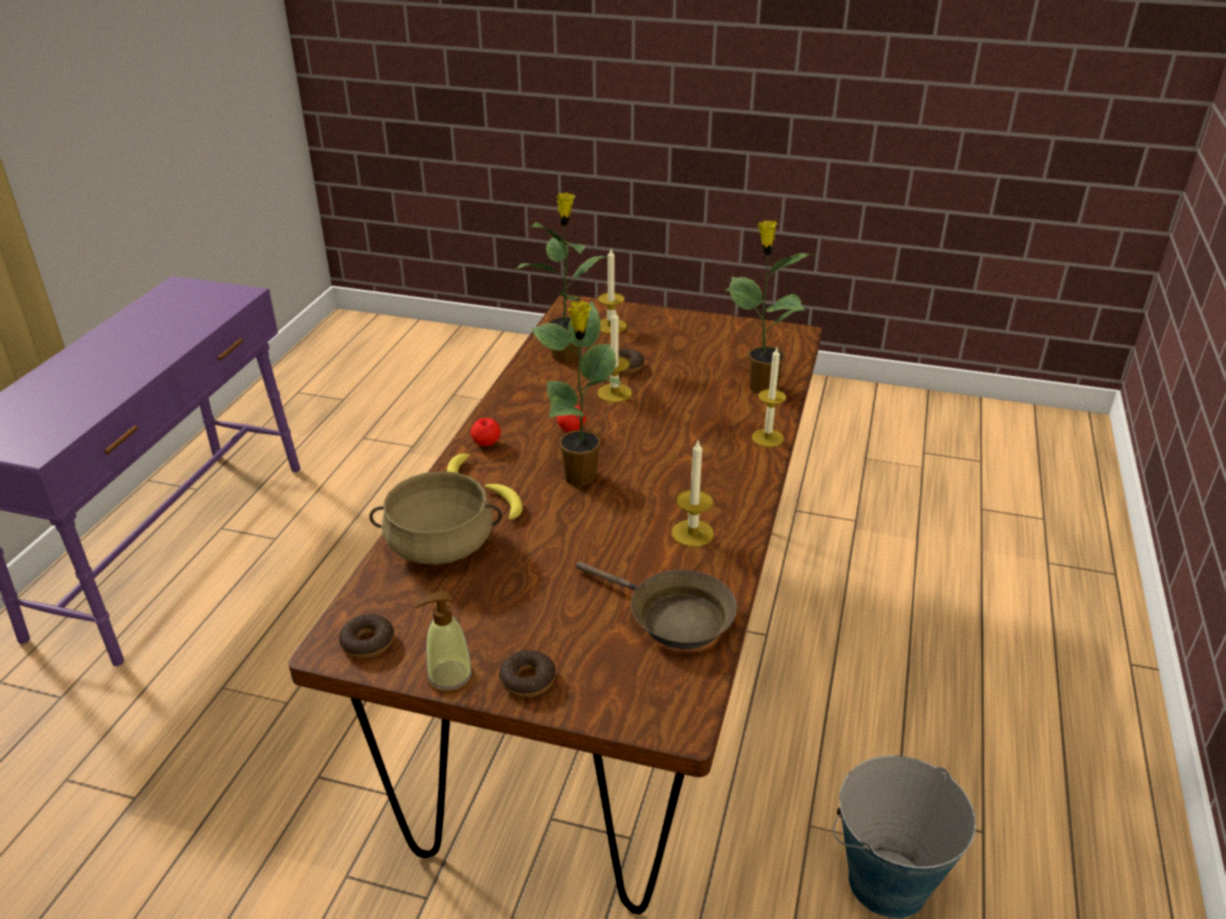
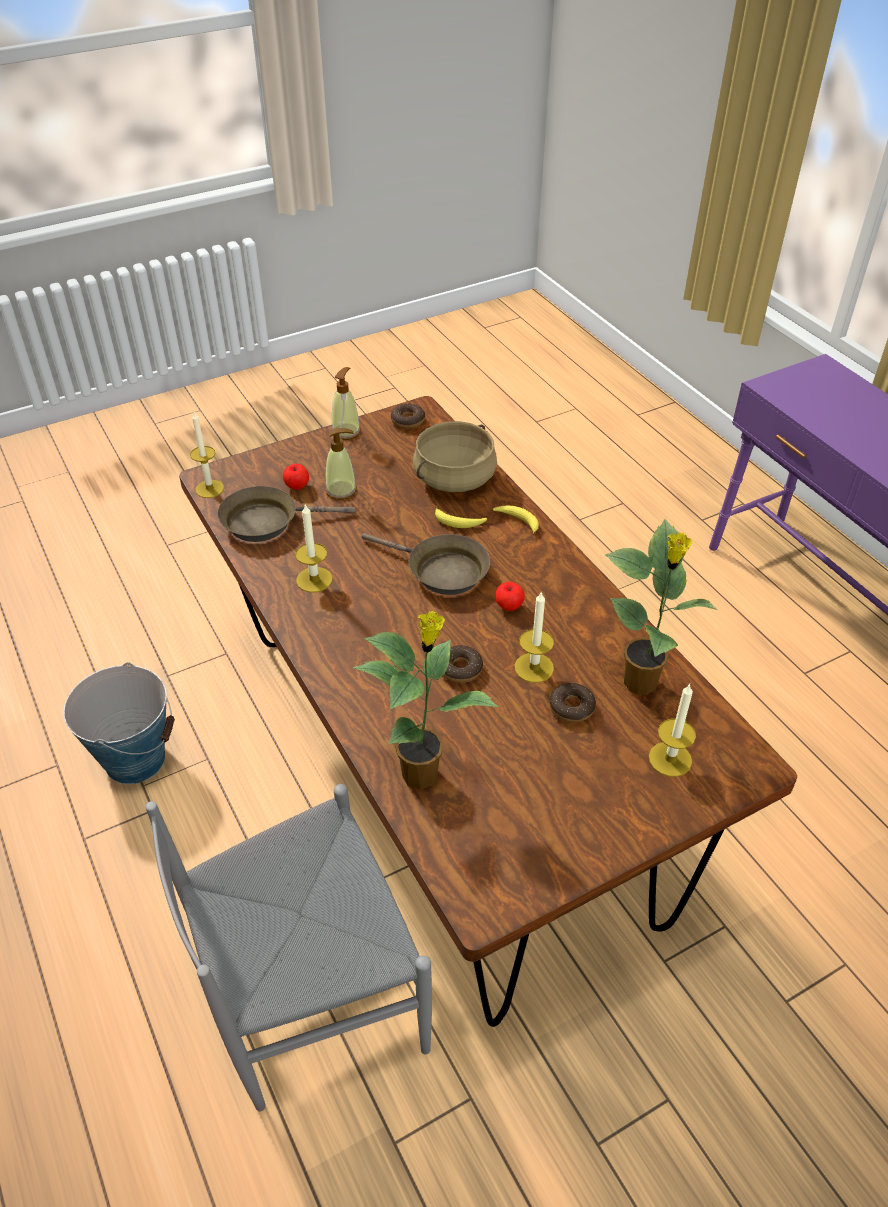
camera: 135 degrees right, 10 degrees up
(486, 444) = (545, 554): apple -> apple (297, 486)
(528, 680) = (306, 451): donut -> donut (460, 669)
(558, 603) = (341, 490): none -> soap dispenser
(581, 478) = (441, 571): potted plant -> brown frying pan
(767, 438) = (350, 706): candle -> candle (209, 489)
(853, 601) = (310, 997): none -> grey chair

